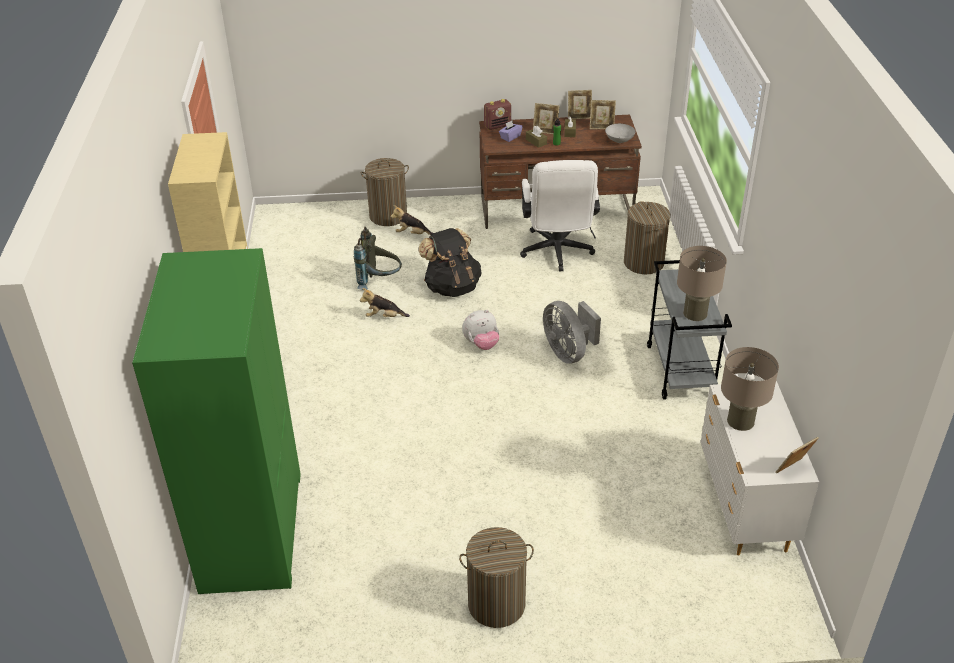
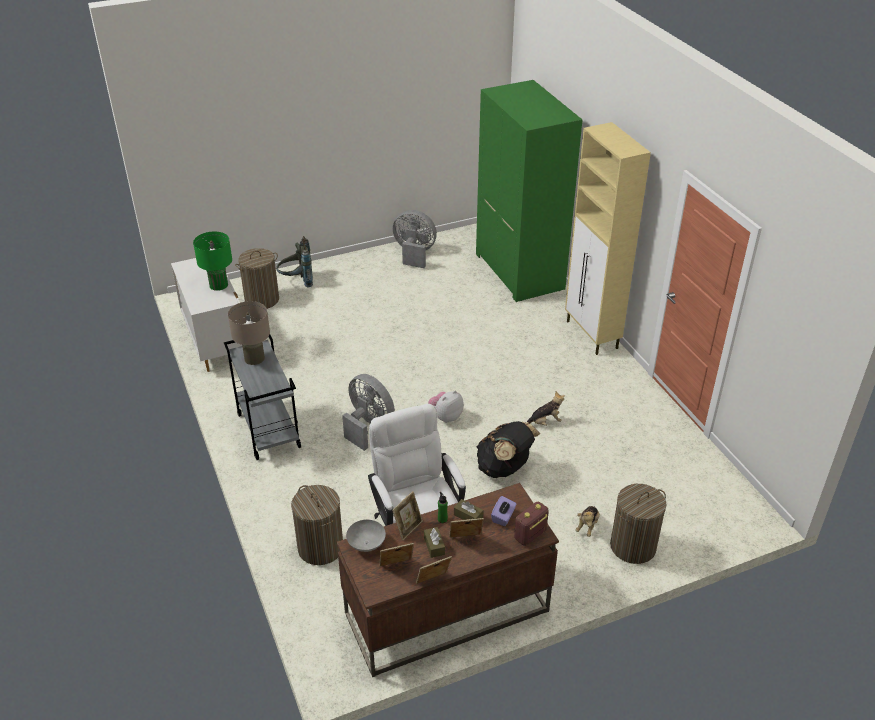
camera: 160 degrees right, 0 degrees up
(379, 282) = (575, 457): grey backpack -> grey backpack (297, 281)
(390, 619) = (414, 254): none -> grey fan
(412, 234) = (587, 526): plush toy -> plush toy turned 120 degrees clockwise
(496, 604) = (360, 270): laundry basket -> laundry basket (262, 299)
(740, 421) = (218, 285): beige table lamp -> green table lamp
(793, 469) = (186, 265): picture frame -> picture frame (408, 527)

